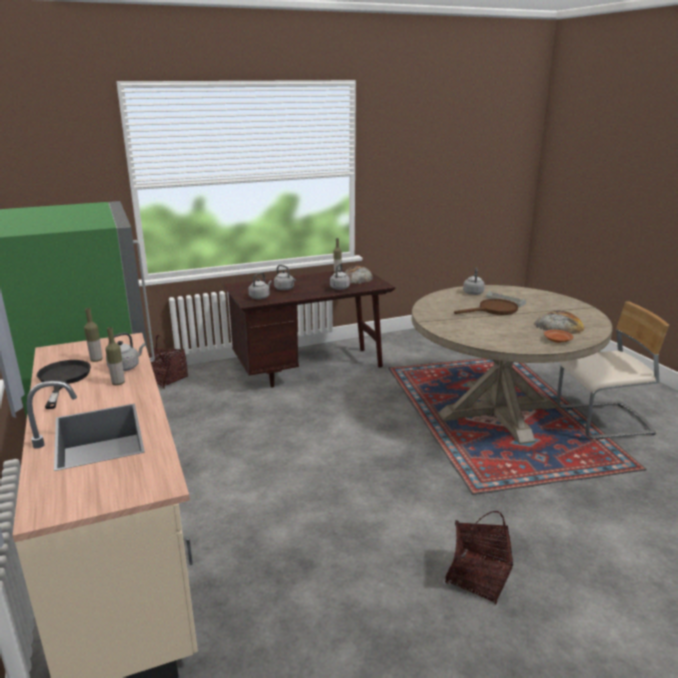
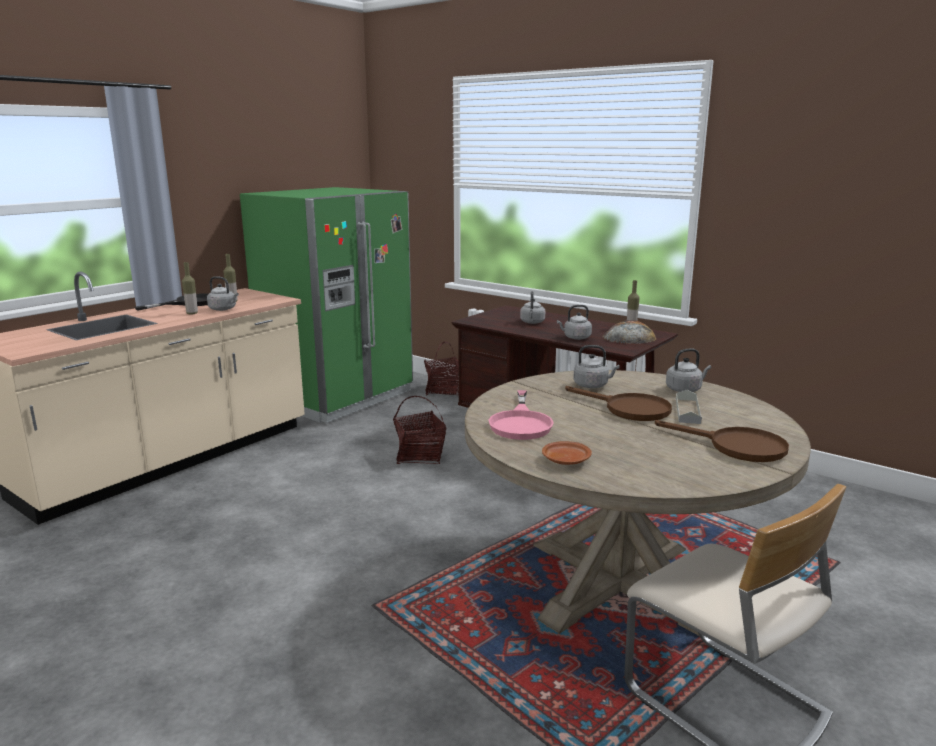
camera: 60 degrees right, 5 degrees down
(260, 297) = (491, 320): grey kettle -> grey kettle (592, 385)
(478, 577) = (203, 644): basket -> basket (419, 455)
(495, 336) = (521, 423): none -> pink frying pan
(559, 306) = (736, 447): none -> brown frying pan
(559, 326) = (635, 456): bread -> none

